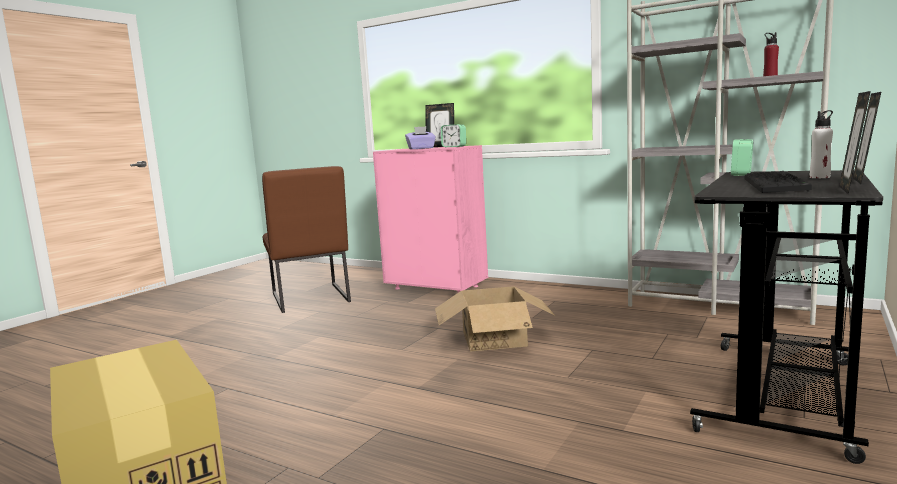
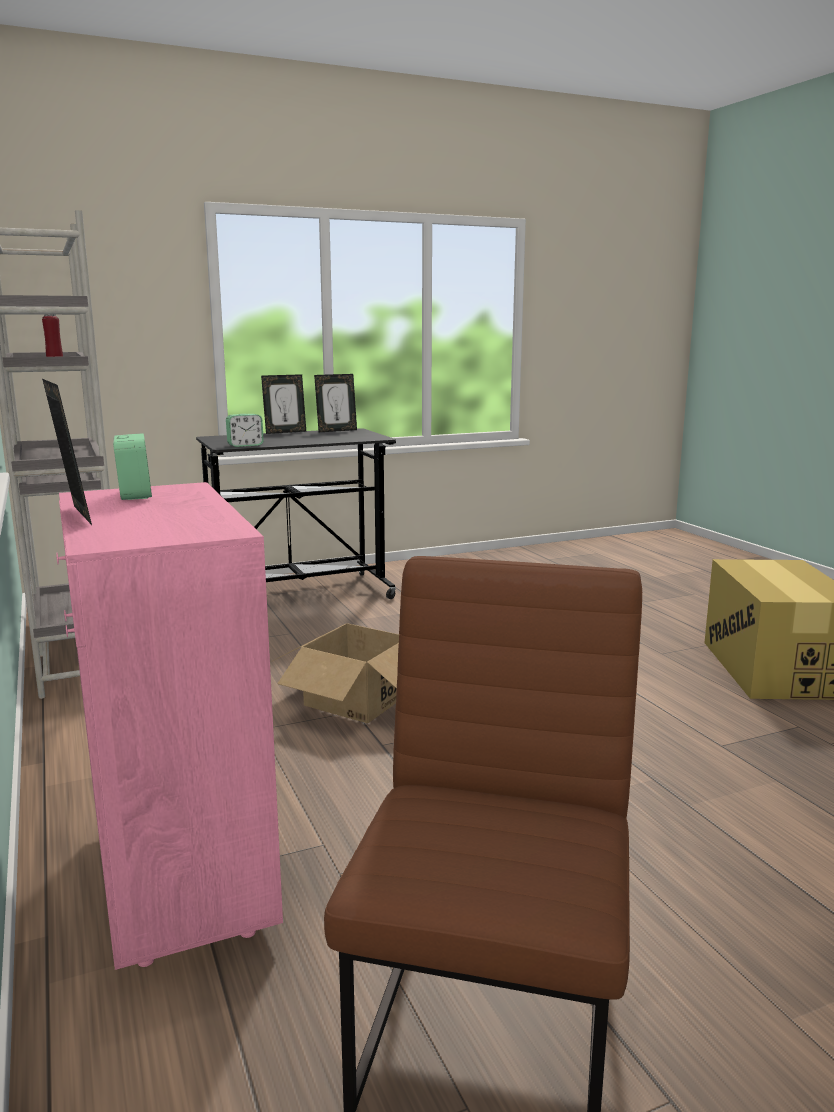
camera: 145 degrees left, 5 degrees up
(421, 148) = (181, 508): purple tissue box -> none
(777, 185) = (320, 437): keyboard -> none
(819, 177) = (264, 436): white bottle -> none

